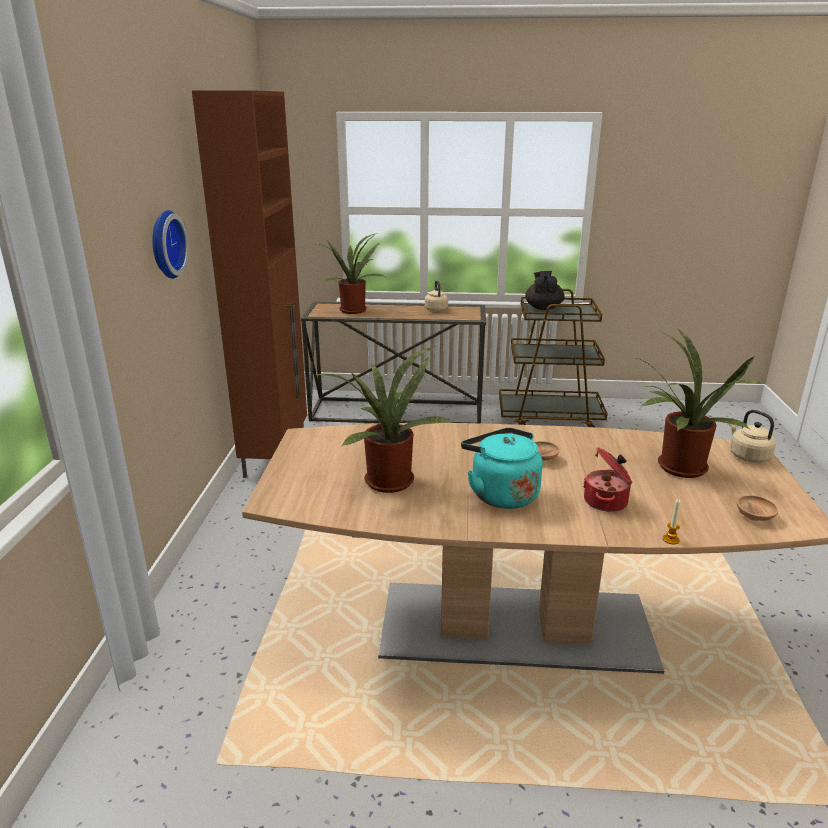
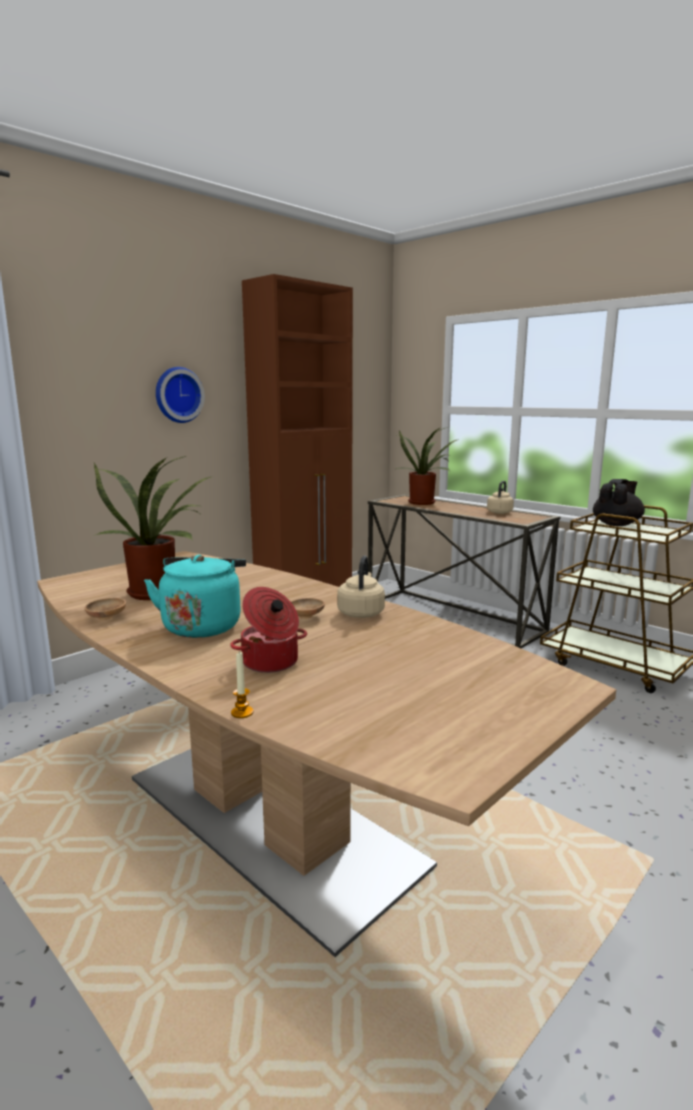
camera: 40 degrees right, 10 degrees down
(677, 469) = (421, 668): potted plant -> none
(747, 456) = (551, 689): beige kettle -> beige kettle (361, 612)
(754, 517) = (393, 738): brown bowl -> brown bowl (106, 617)

